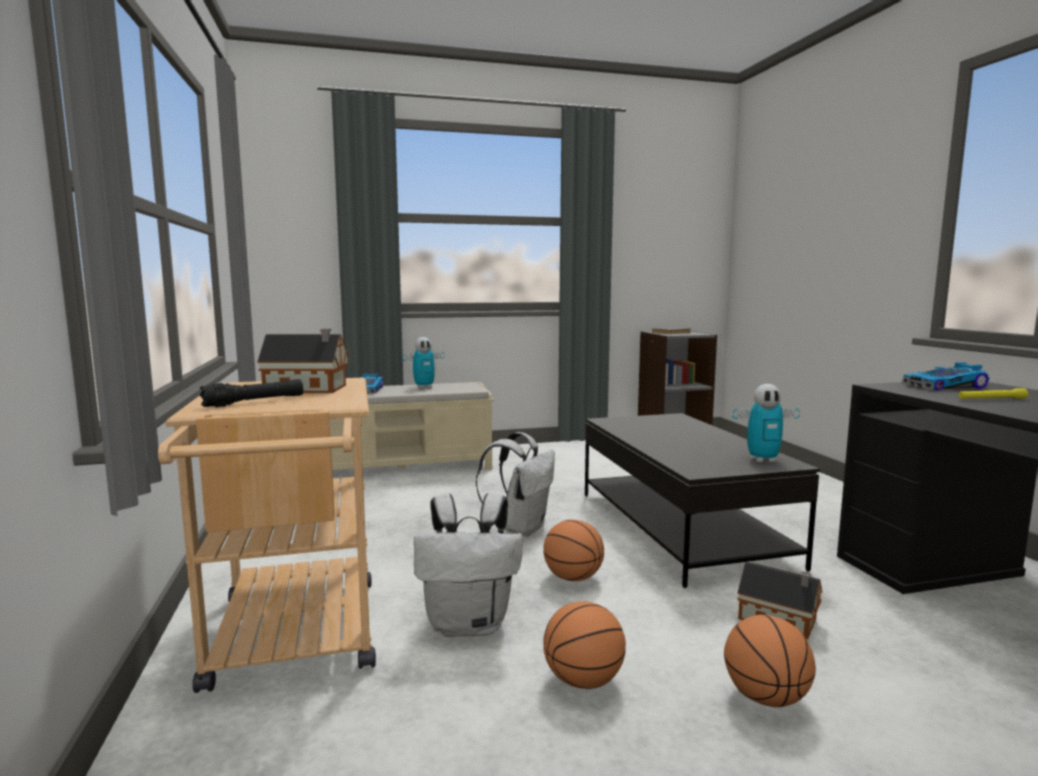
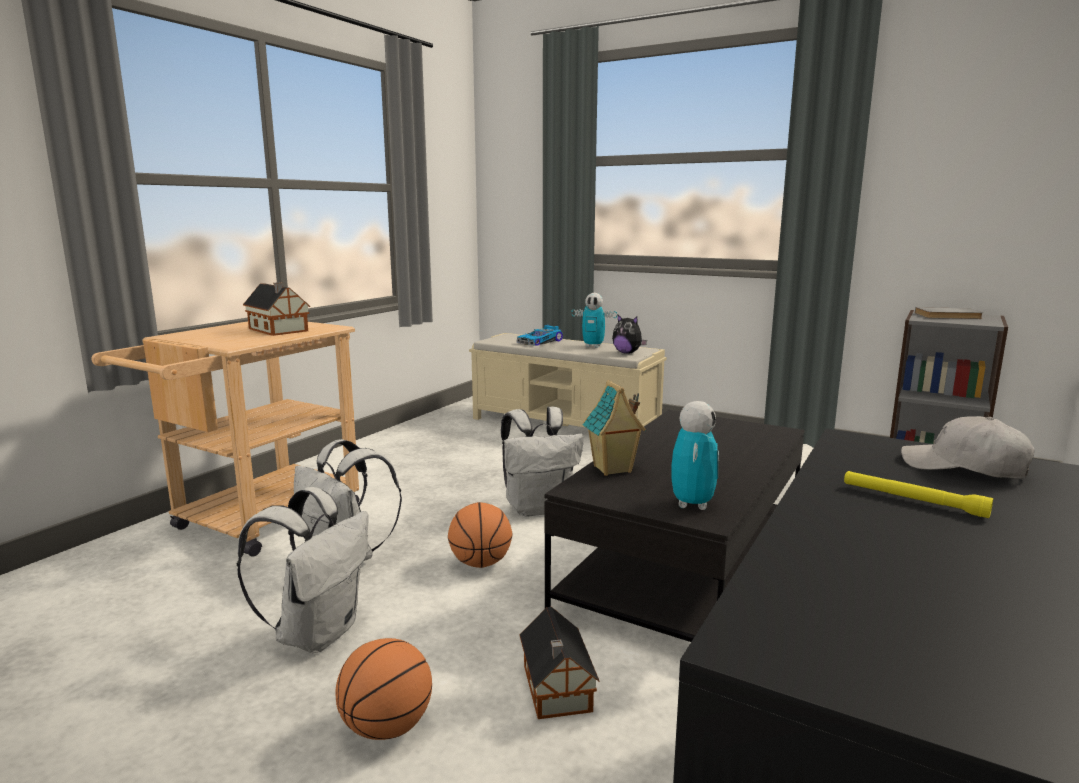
camera: 45 degrees right, 5 degrees up
(254, 402) = (213, 334): black flashlight -> none
(466, 387) = (627, 353): none -> plush toy
(583, 681) = (317, 633): basketball -> white backpack
(674, 456) = (612, 469): none -> toy house
(763, 460) = (692, 504): toy robot -> toy robot turned 120 degrees counterclockwise
(945, 386) = (964, 467): toy car -> white cap

